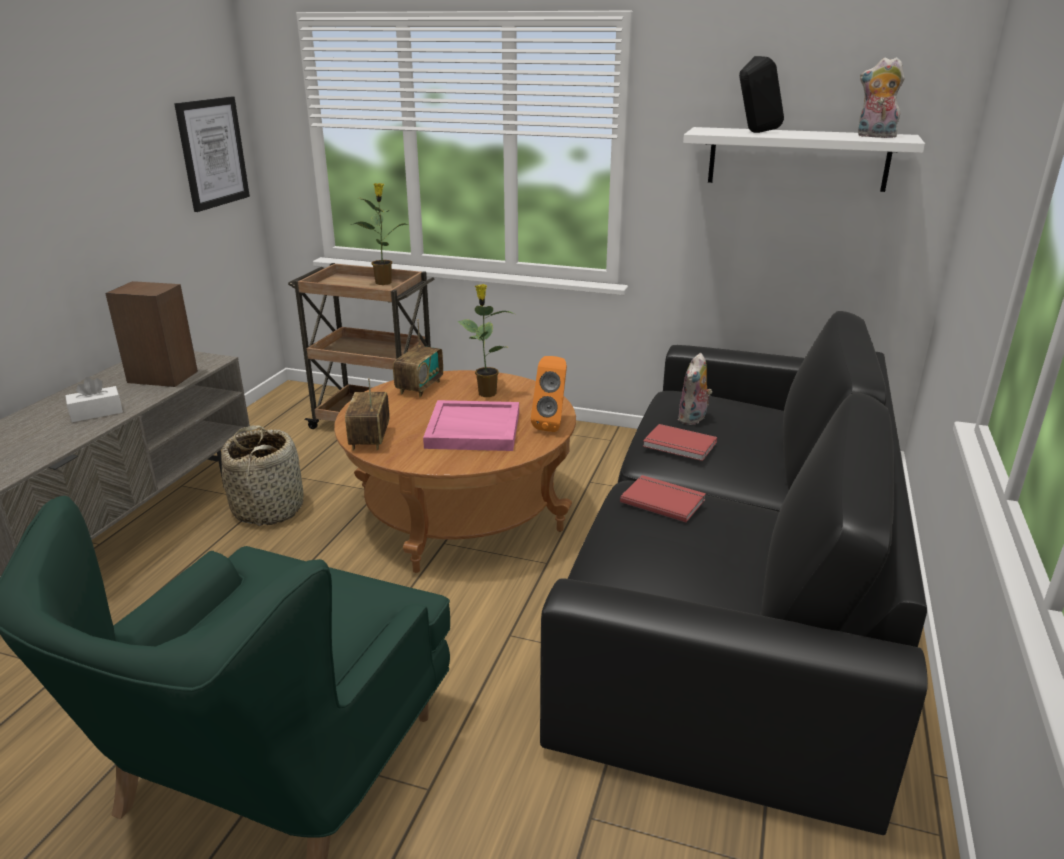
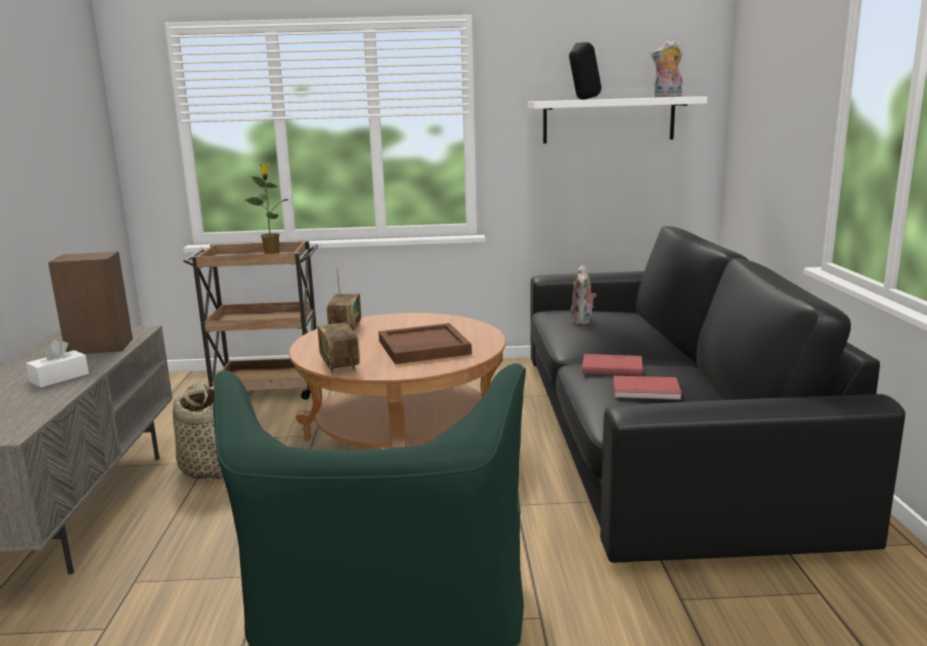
camera: 20 degrees left, 10 degrees down
(212, 153) = (89, 148): picture -> none
(472, 430) = (423, 347): pink tray -> brown tray
(486, 393) = (408, 325): potted plant -> none
(552, 425) = (485, 335): orange speaker -> none
(679, 445) = (589, 336): red book -> red book (646, 391)

